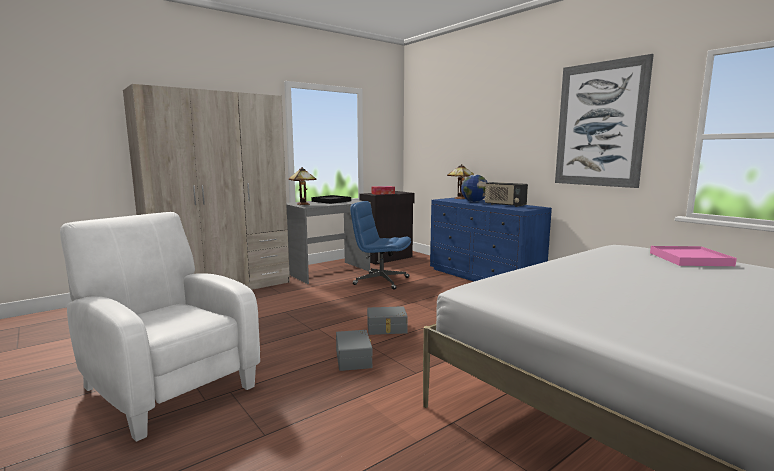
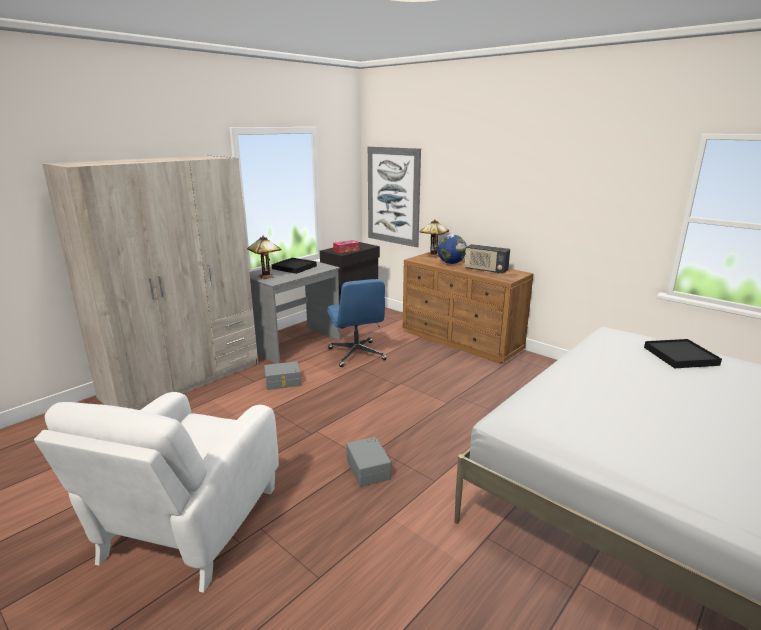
camera: 10 degrees left, 10 degrees up
(166, 385) = (188, 528): white armchair -> white armchair turned 105 degrees counterclockwise
(380, 281) = (357, 354): blue office chair -> blue office chair turned 120 degrees counterclockwise
(387, 329) = (387, 424): grey storage box -> grey storage box (283, 382)
(484, 277) = (461, 341): blue dresser -> brown dresser
(599, 124) = (587, 194): picture -> picture (393, 196)
(690, 259) = (680, 356): pink tray -> black tray

